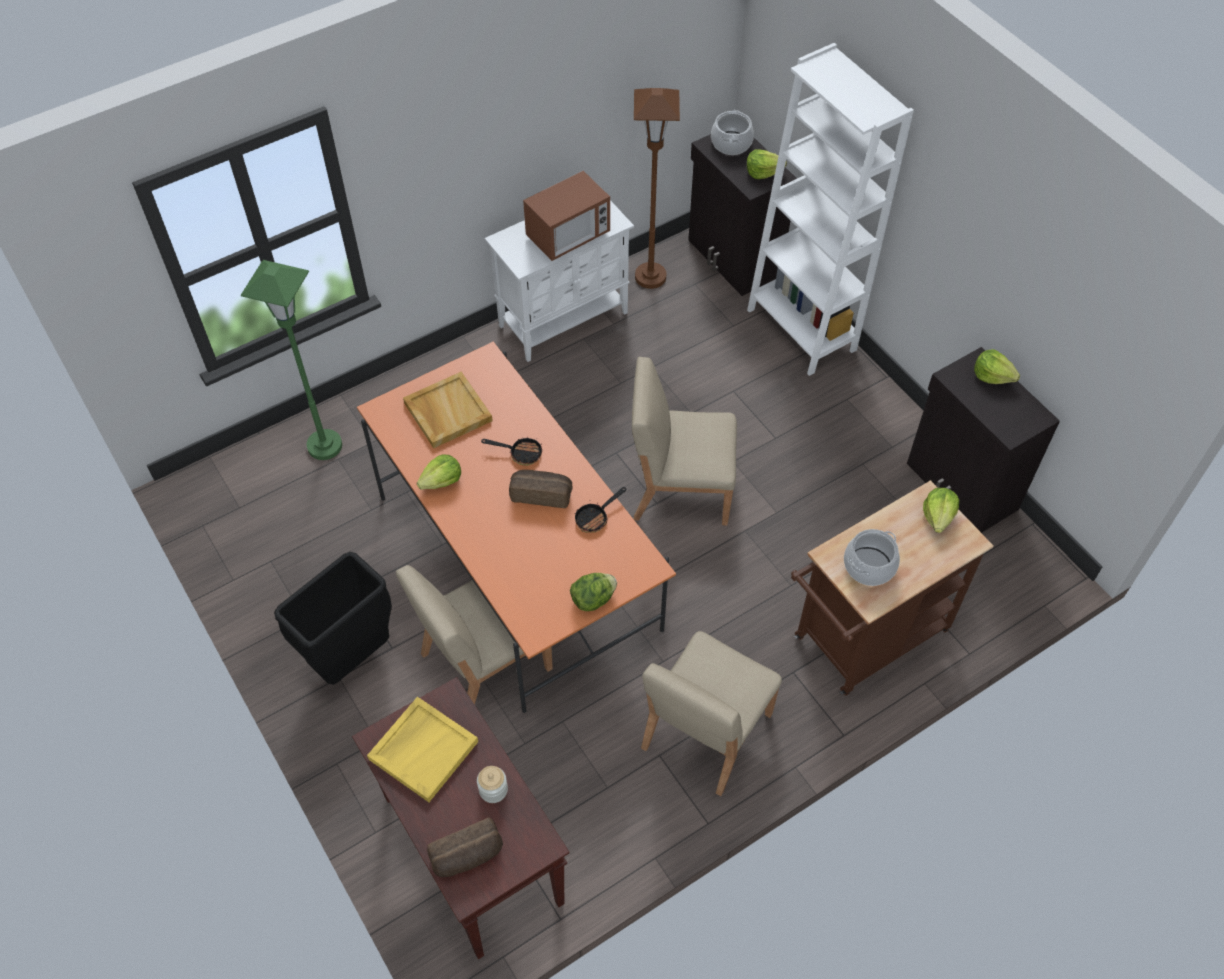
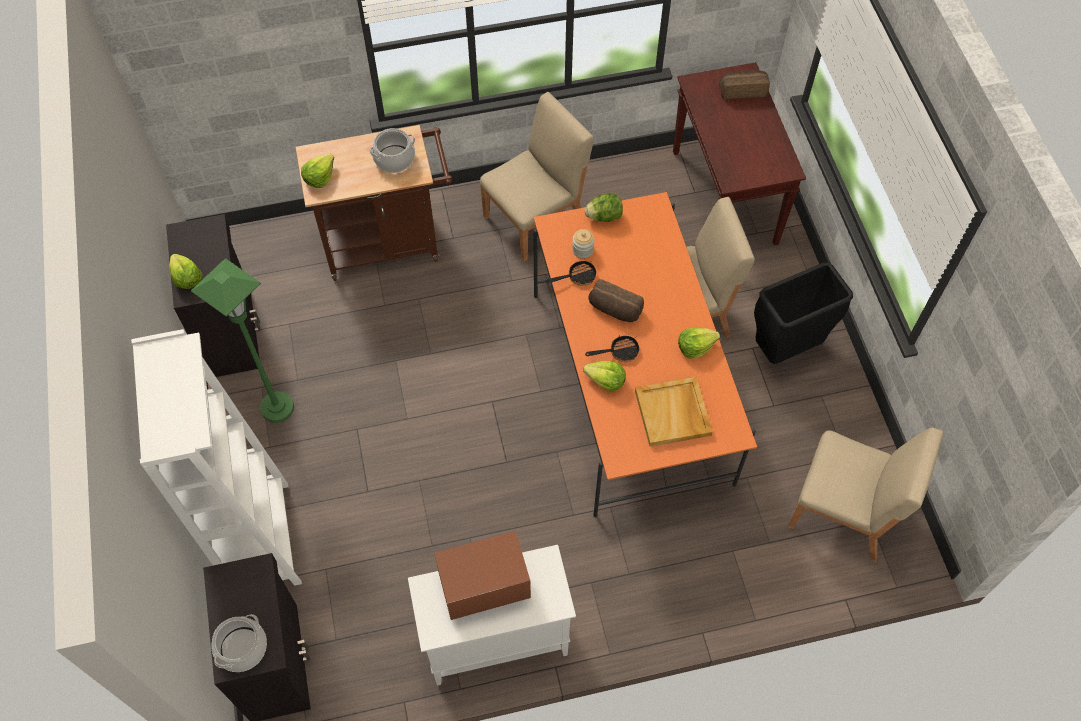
camera: 160 degrees left, 5 degrees up
(325, 446) = (780, 562): green floor lamp -> green floor lamp (277, 408)
(423, 749) = (757, 155): yellow tray -> none
(493, 790) = (716, 120): jar -> jar (582, 250)
(521, 453) = (619, 351): frying pan -> frying pan turned 135 degrees clockwise
(650, 277) = (378, 667): brown floor lamp -> none
(680, 488) = (465, 408): beige chair -> beige chair (844, 512)
(763, 172) = (234, 589): lettuce -> lettuce (605, 381)

